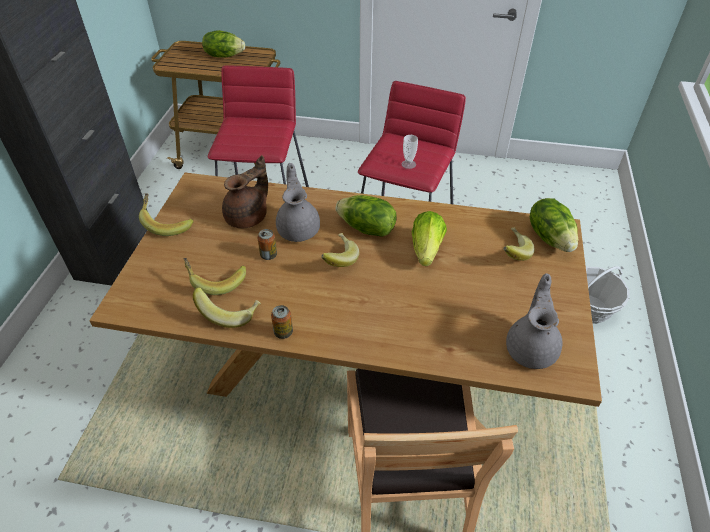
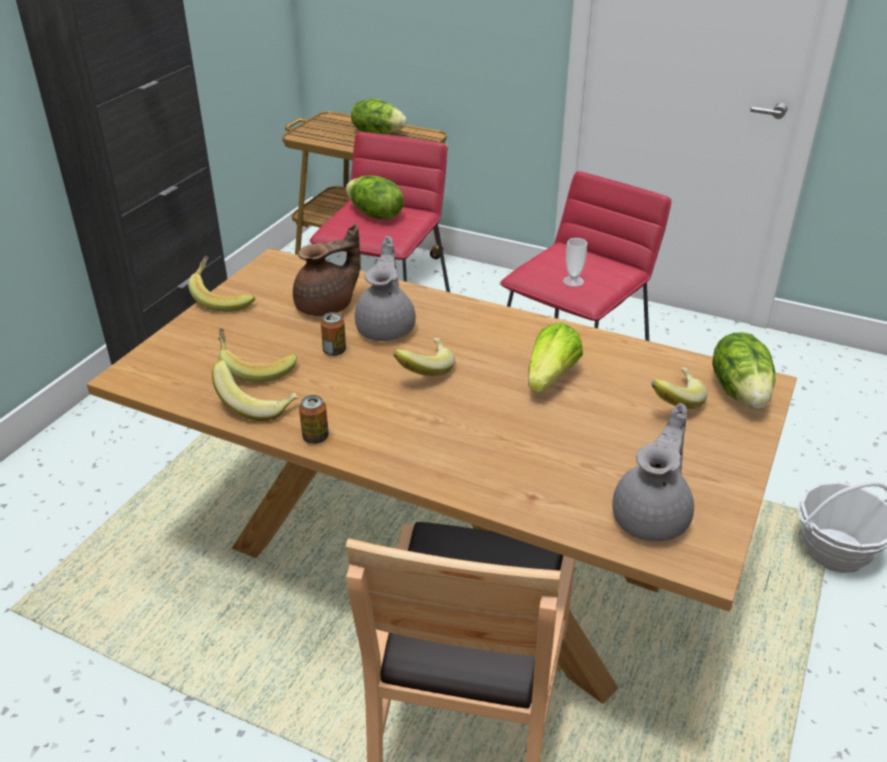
camera: 15 degrees right, 10 degrees down
(366, 229) = (478, 342): lettuce -> lettuce (375, 215)

